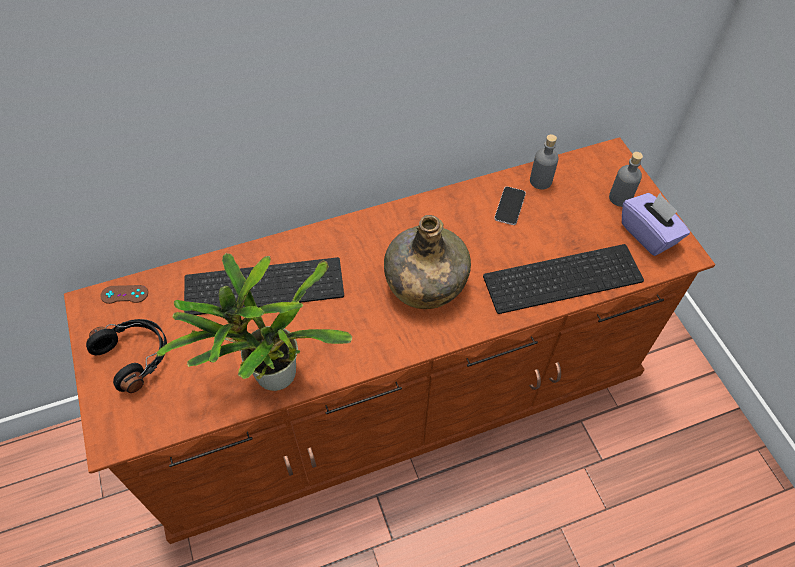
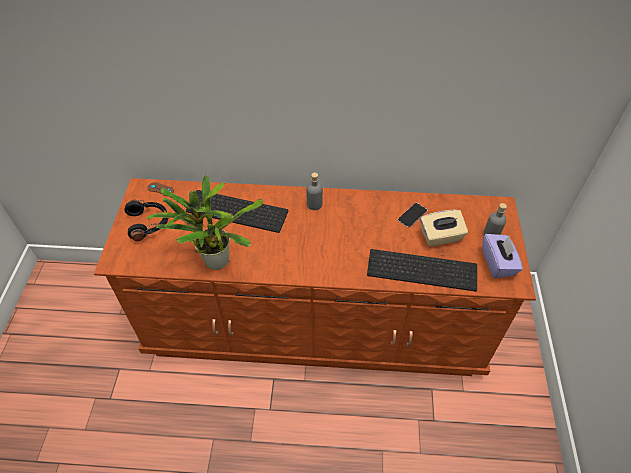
camera: 25 degrees right, 5 degrees down
(424, 283) = (331, 241): green bottle -> none
(540, 181) = (442, 207): grey bottle -> grey bottle (314, 204)
(561, 223) = (441, 237): none -> beige tissue box

